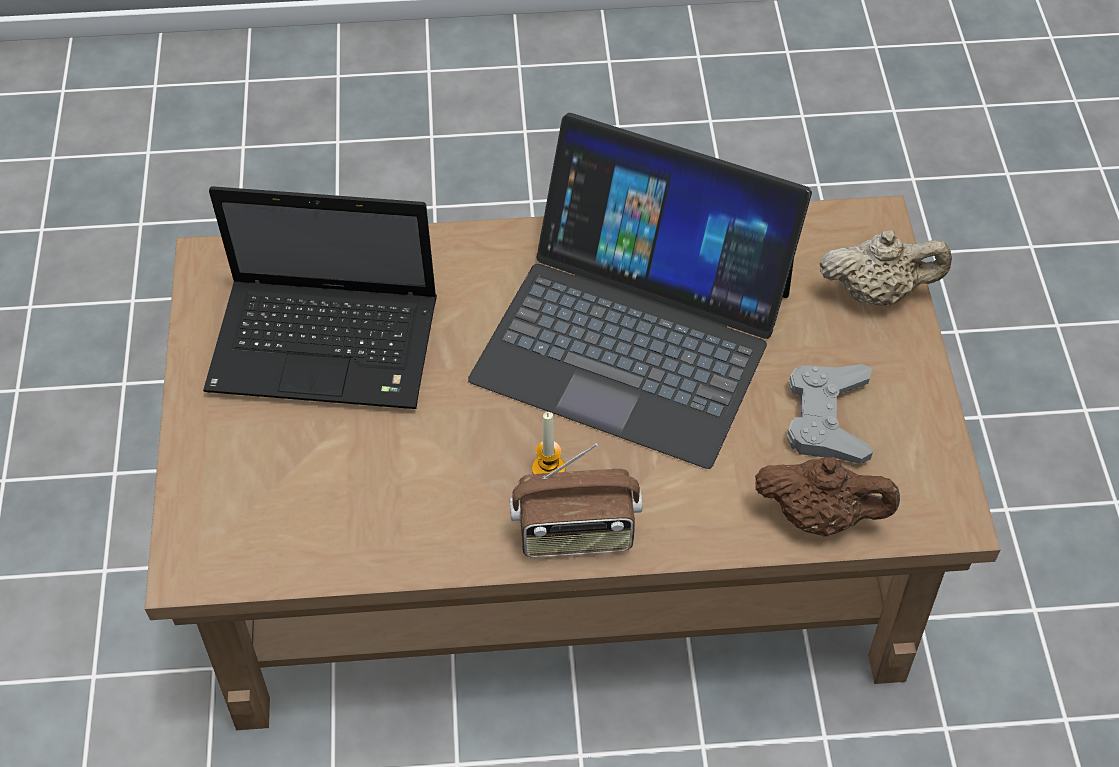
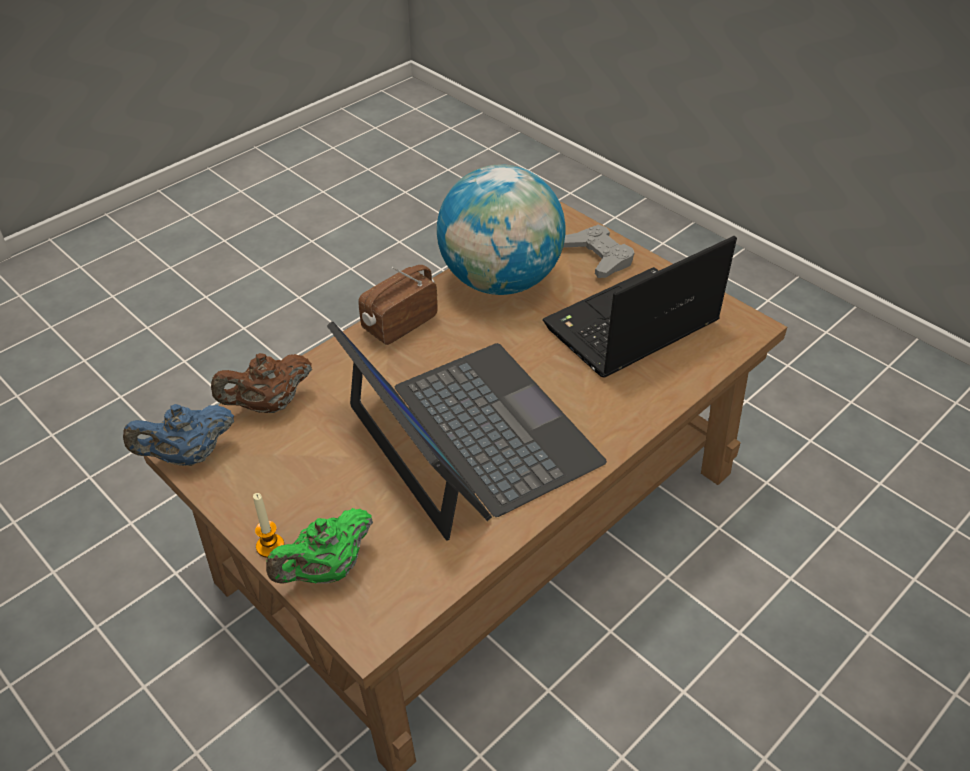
camera: 140 degrees right, 10 degrees down
(389, 516) = (500, 281): none -> globe
(548, 469) = (444, 341): candle -> candle (270, 546)
(633, 333) = (469, 436): laptop -> laptop turned 75 degrees clockwise
(827, 418) = (301, 460): grey game controller -> grey game controller (598, 257)
(876, 292) = (326, 570): beige teapot -> green teapot
(949, 504) = (188, 456): none -> blue teapot

